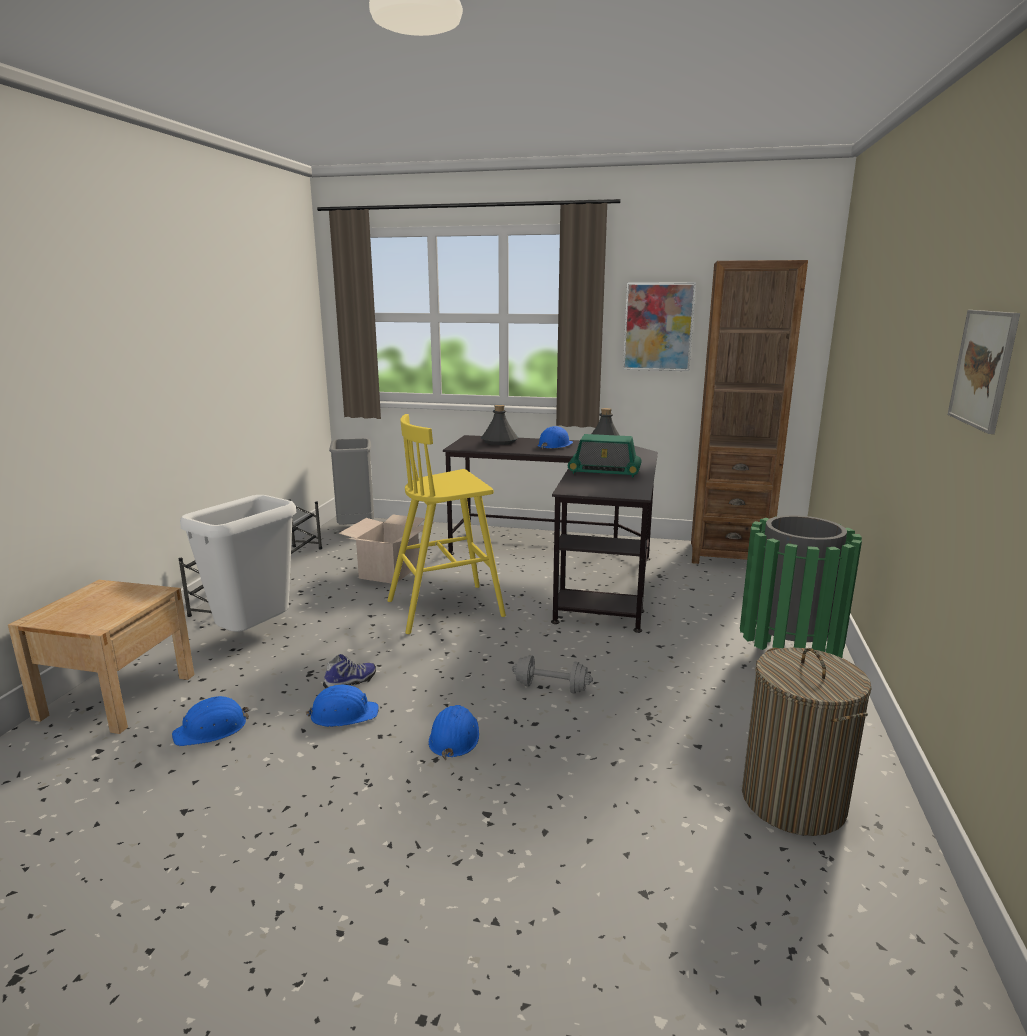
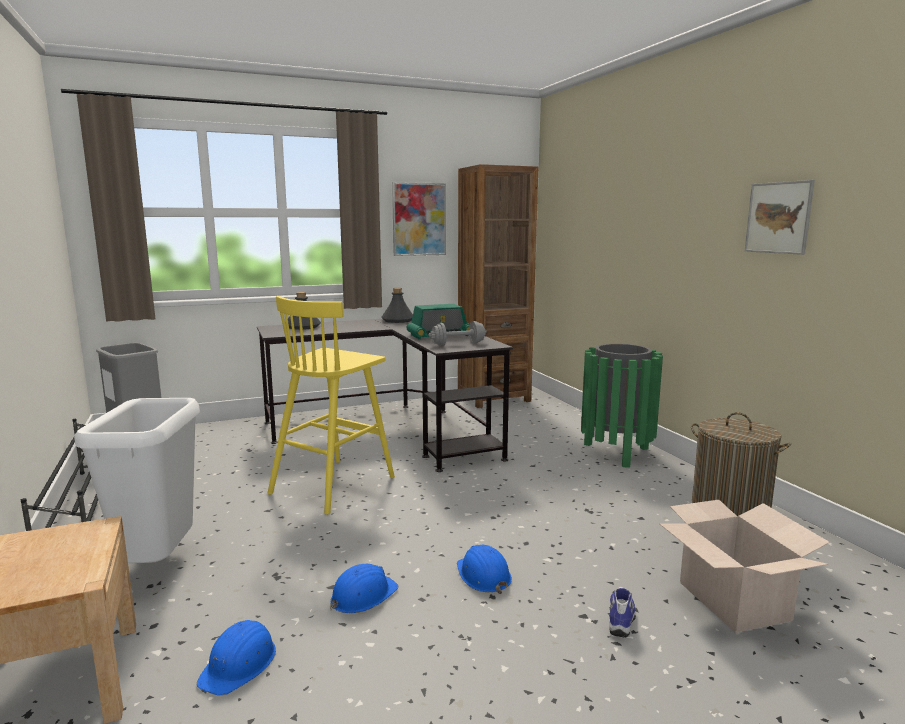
camera: 35 degrees left, 5 degrees down
(351, 682) = (330, 568): shoe -> shoe (622, 619)
(390, 572) = (233, 470): cardboard box -> cardboard box (734, 601)
(551, 687) = (501, 515): grey dumbbell -> grey dumbbell (458, 344)
(555, 445) = (357, 324): blue hard hat -> none

